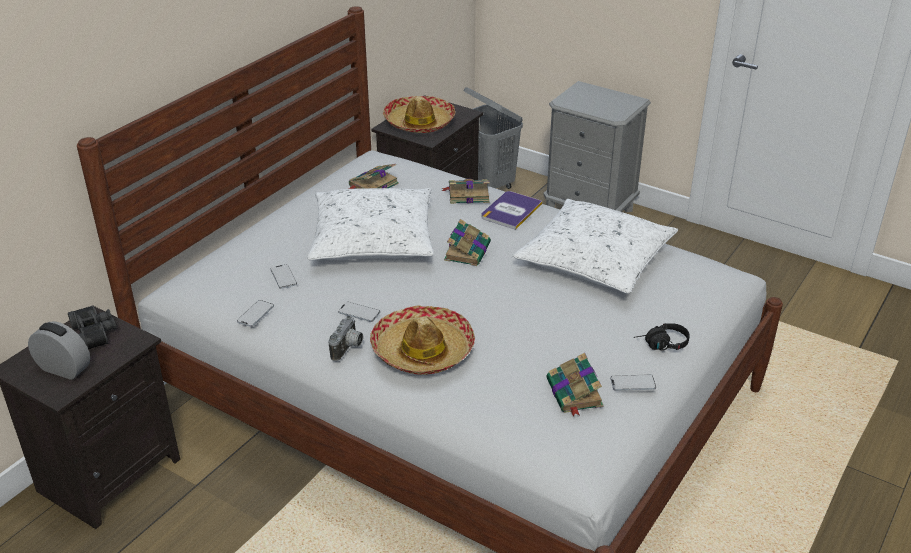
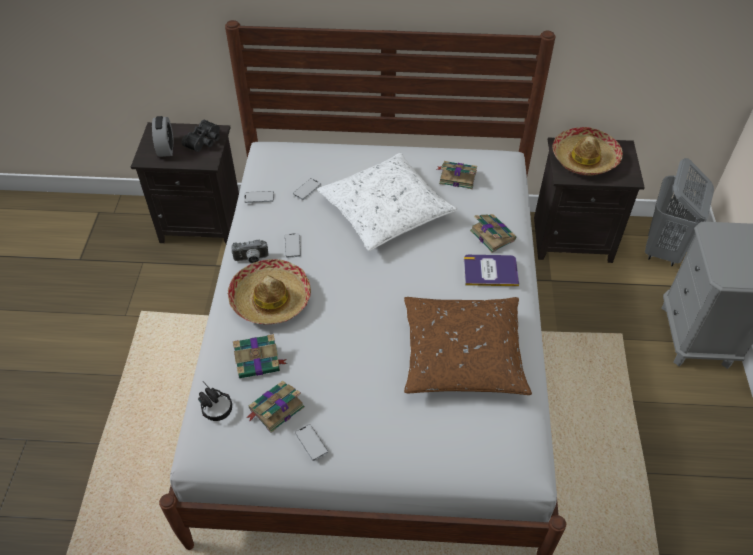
camera: 60 degrees right, 15 degrees up
(467, 251) = (411, 269): book -> book (259, 361)
(594, 259) = (462, 354): white pillow -> brown pillow
(661, 345) = (375, 445): black headphones -> black headphones (212, 404)

